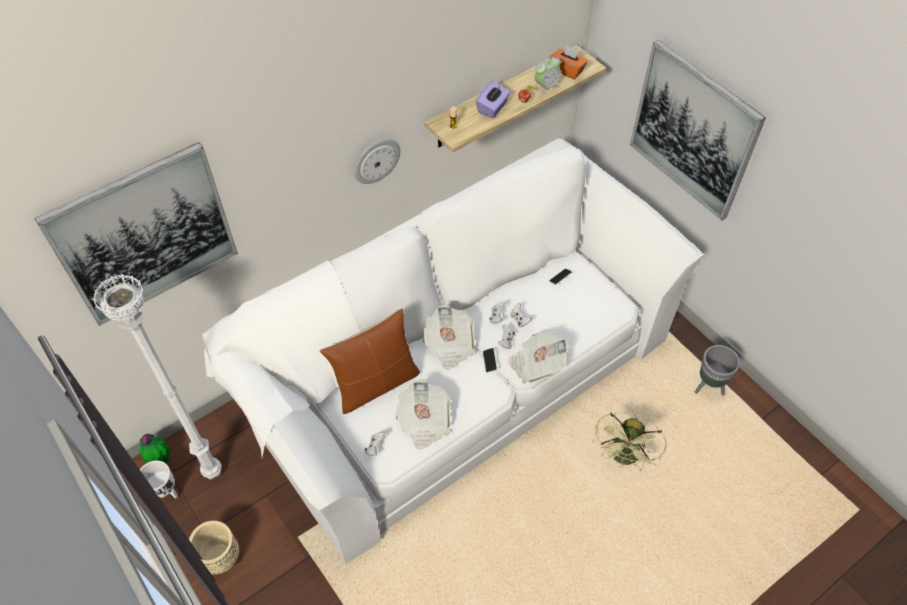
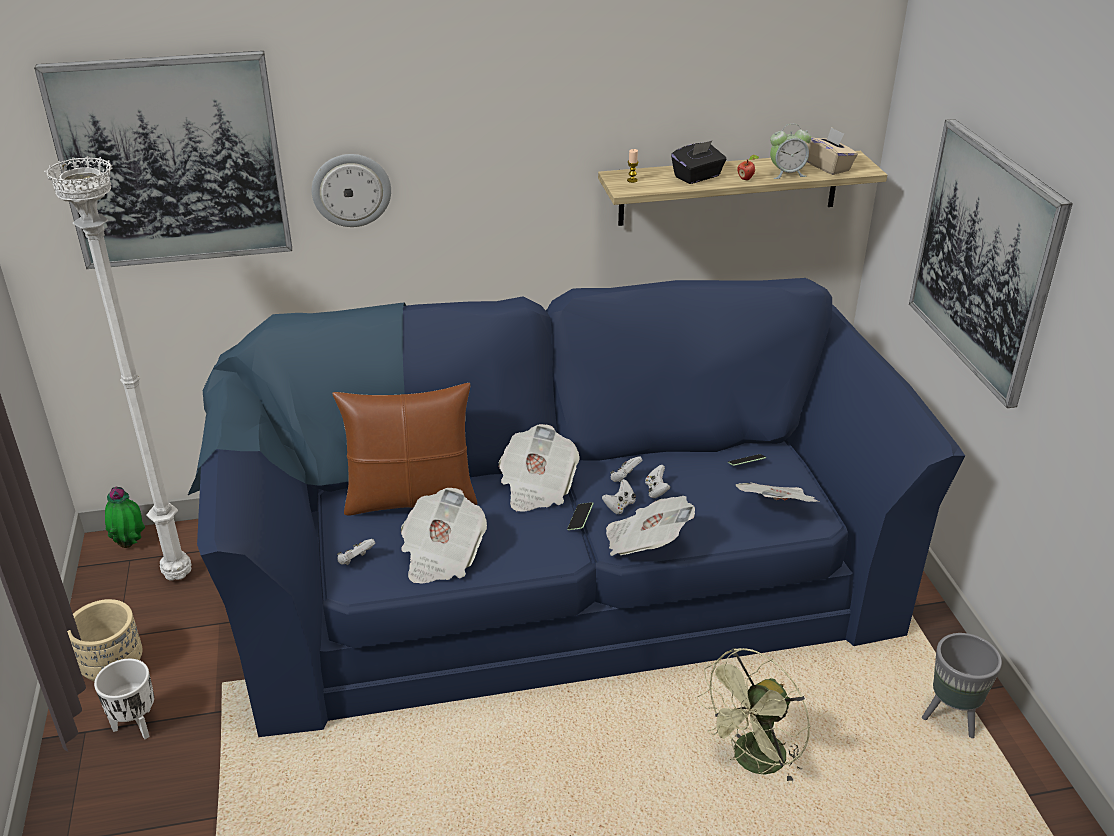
camera: 25 degrees right, 20 degrees down
(164, 493) = (107, 577): white planter -> white planter (135, 725)
(376, 160) = (517, 202): wall clock -> wall clock (351, 190)
(456, 375) = (560, 577): white sofa -> blue sofa
(492, 108) = (697, 177): purple tissue box -> black tissue box
(567, 70) = (828, 167): orange tissue box -> beige tissue box
(595, 309) = (776, 509): none -> newspaper

